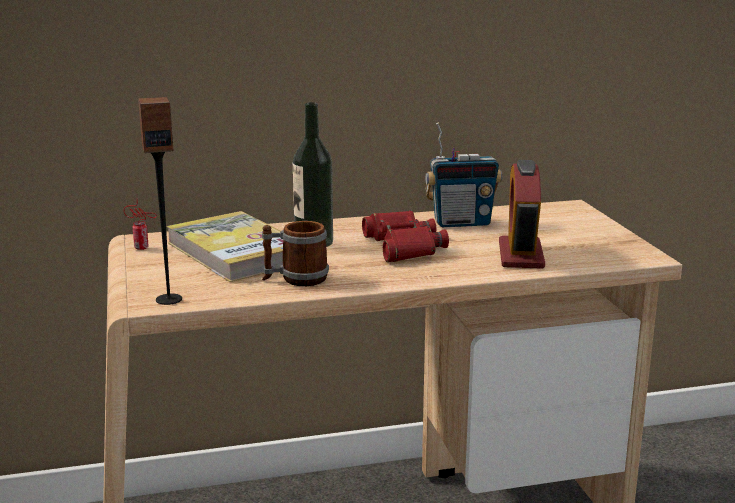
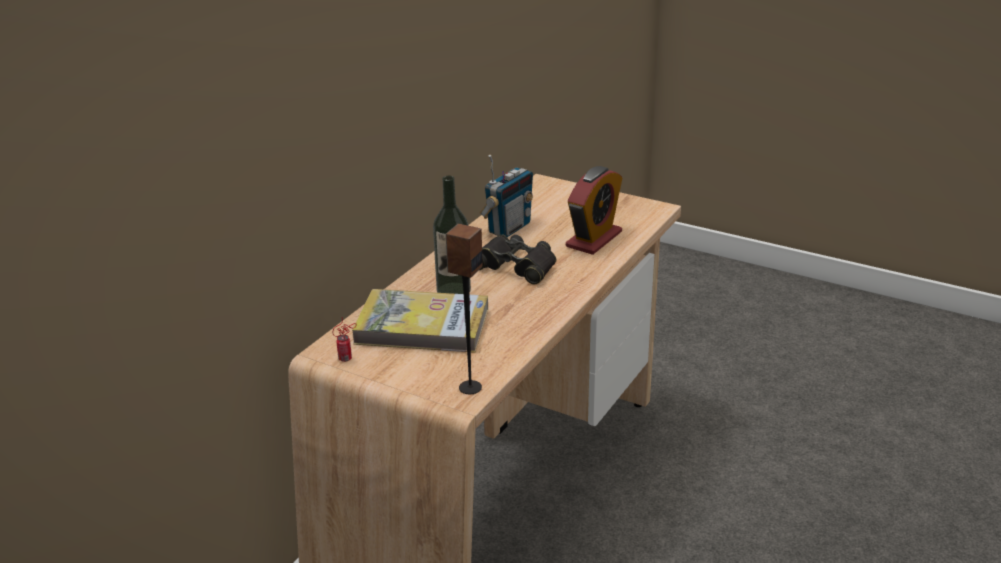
camera: 45 degrees left, 10 degrees up
(295, 279) = (510, 327): mug -> none
(403, 246) = (516, 266): red binoculars -> black binoculars
(521, 255) = (594, 239): alarm clock -> alarm clock turned 105 degrees counterclockwise

